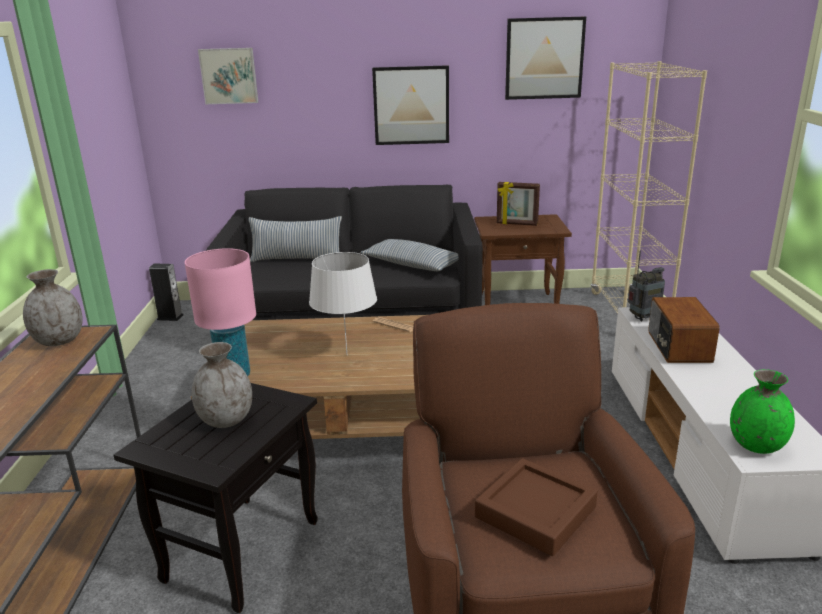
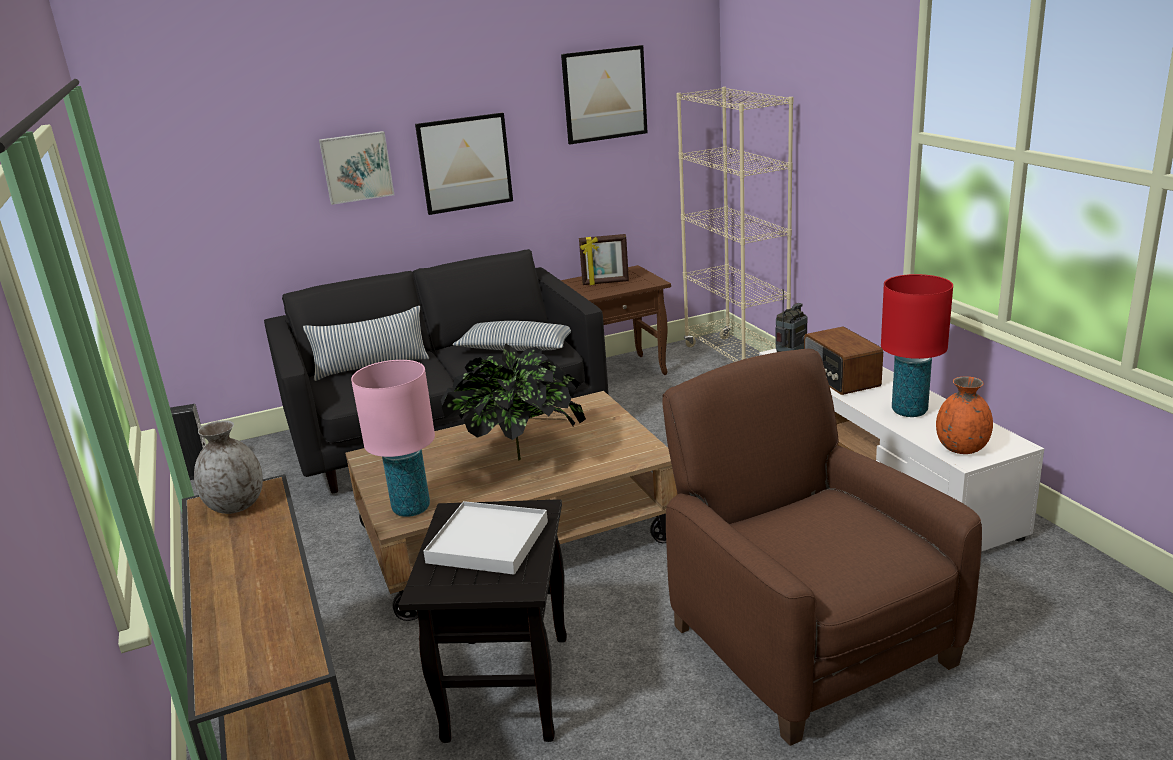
camera: 20 degrees left, 0 degrees up
(226, 420) = (488, 542): grey vase -> white tray
(229, 76) = (236, 152): picture -> picture (356, 167)
(347, 355) = (519, 458): white table lamp -> potted plant
(535, 512) = (838, 544): brown tray -> none
(726, 394) = (909, 411): none -> red table lamp
(755, 445) = (961, 448): green vase -> orange vase

